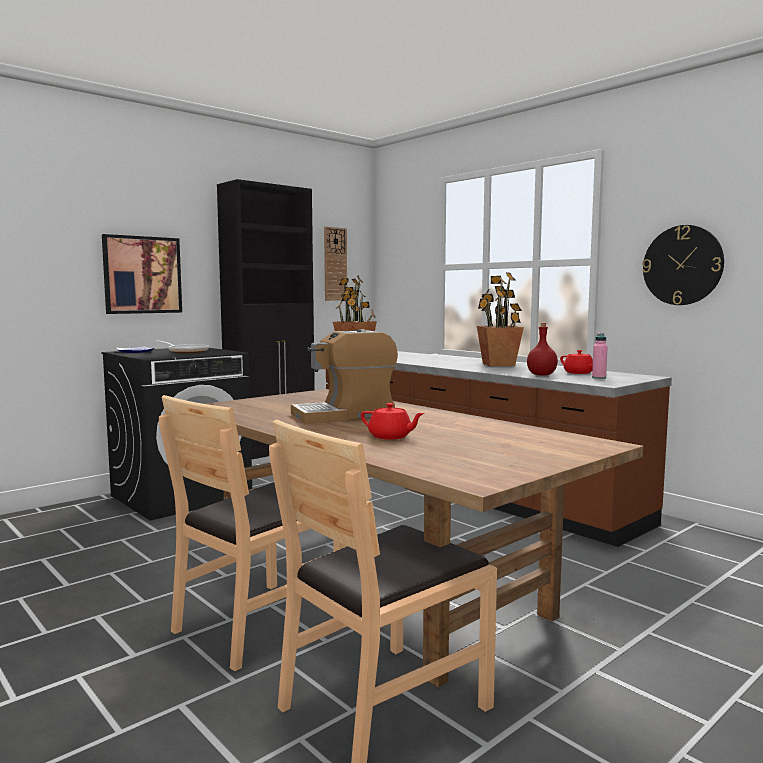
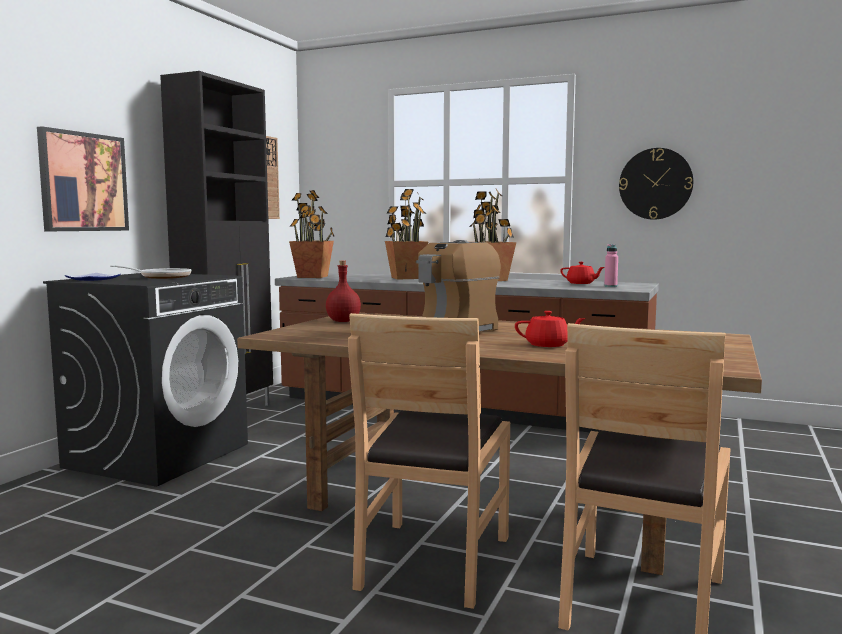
camera: 25 degrees left, 0 degrees up
(429, 358) = (405, 278): none -> potted plant
(541, 375) = (558, 286): red bottle -> red bottle (343, 321)

